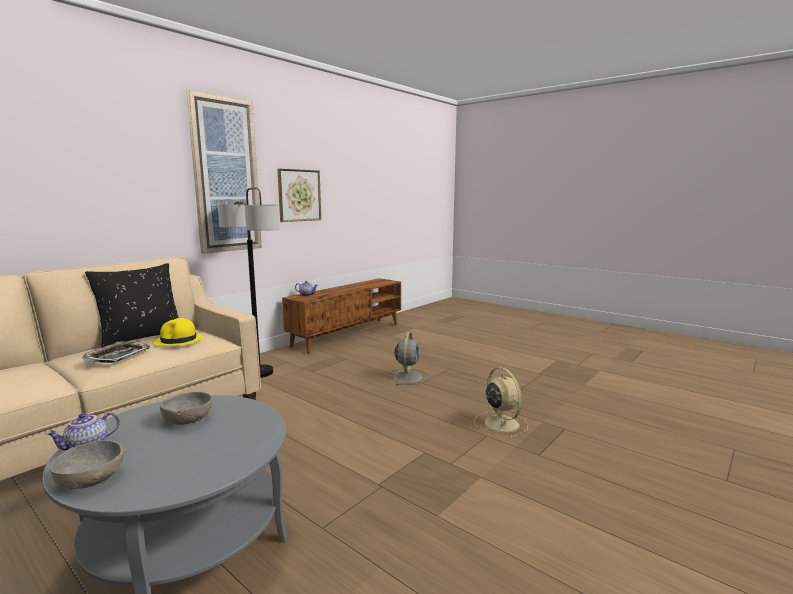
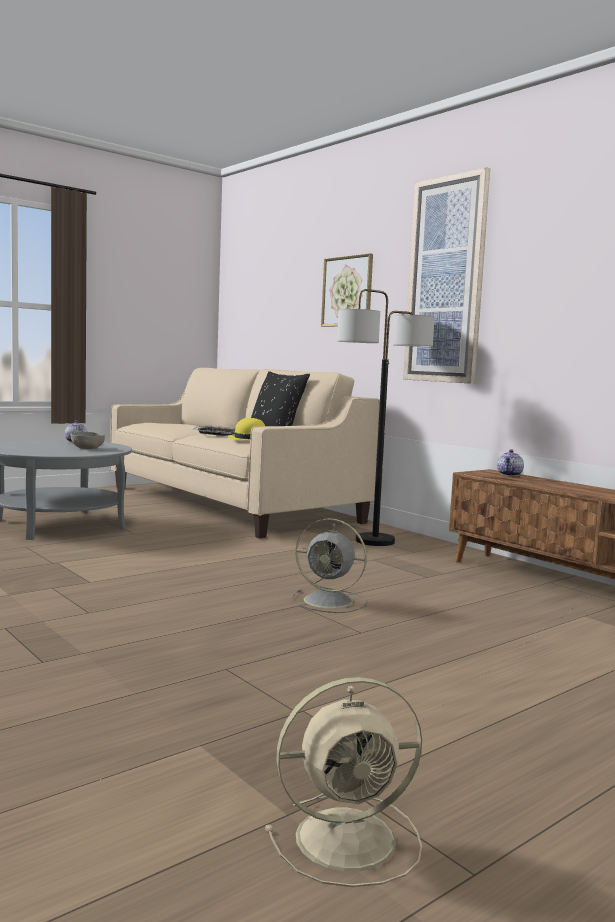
camera: 100 degrees right, 5 degrees down
(91, 479) = (34, 442): grey bowl -> none
(299, 195) = (552, 303): picture -> picture (347, 291)
(500, 423) = (111, 626): beige fan -> beige fan (350, 838)

